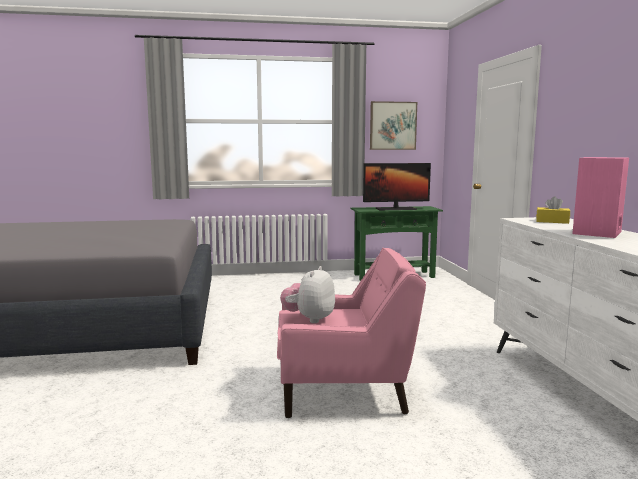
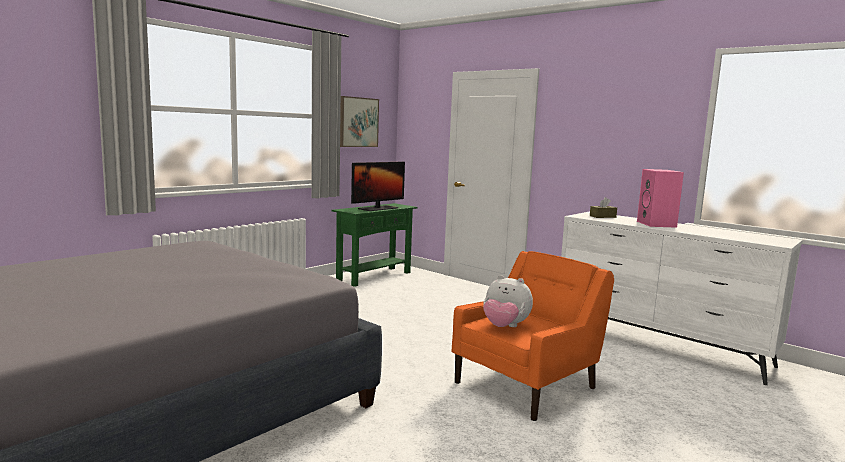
camera: 40 degrees left, 0 degrees up
(309, 319) = (505, 327): plush toy -> plush toy turned 45 degrees counterclockwise
(344, 389) = (527, 385): pink armchair -> orange armchair
(552, 221) = (602, 216): yellow tissue box -> brown tissue box

